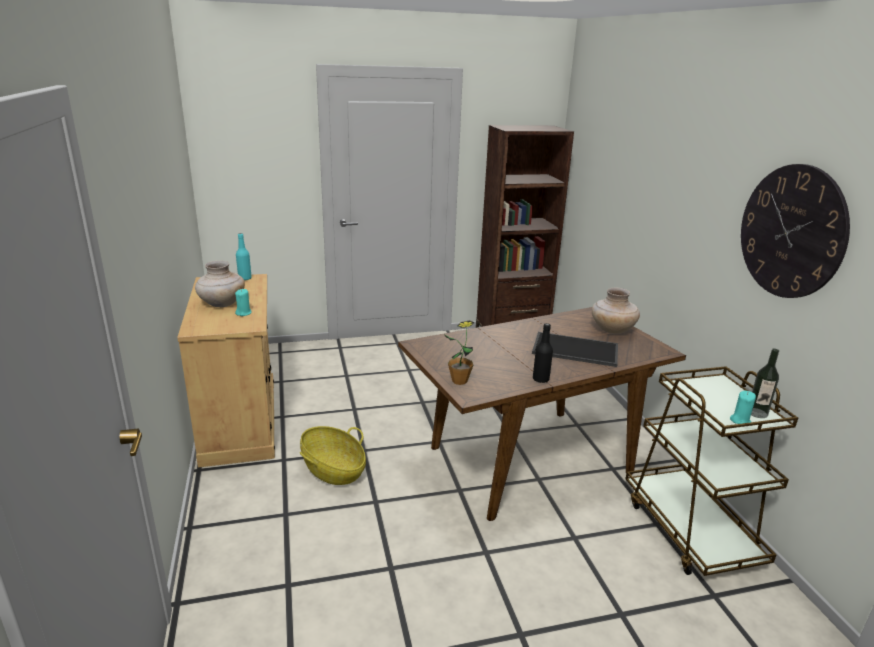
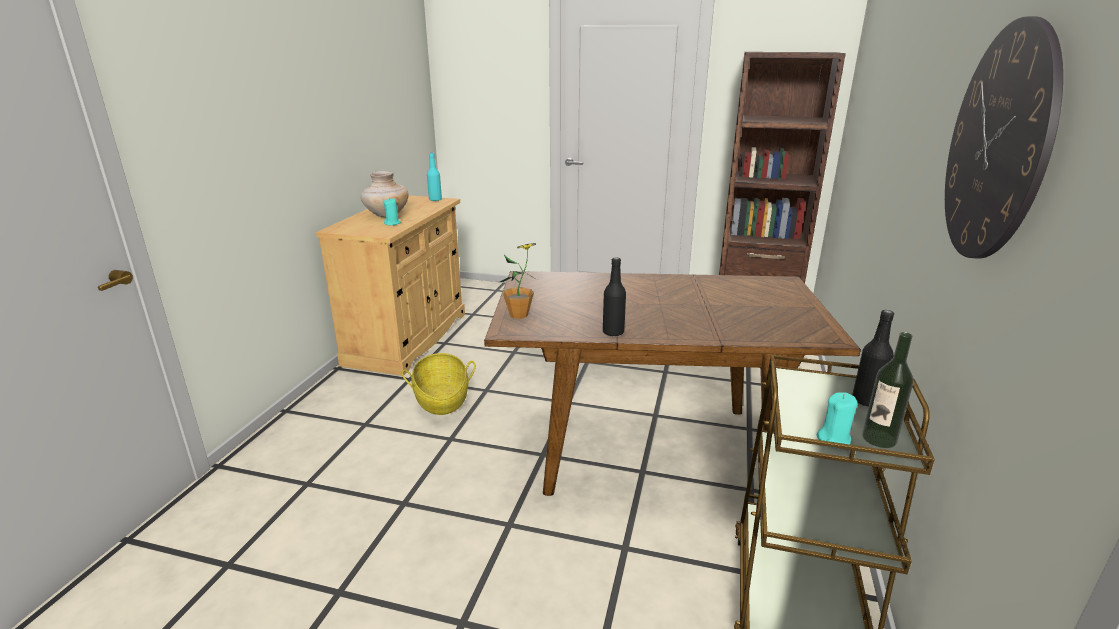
camera: 30 degrees right, 0 degrees up
(574, 350) = (699, 313): tray -> none
(612, 330) = (783, 303): beige vase -> none
(728, 390) = (866, 400): none -> black bottle

